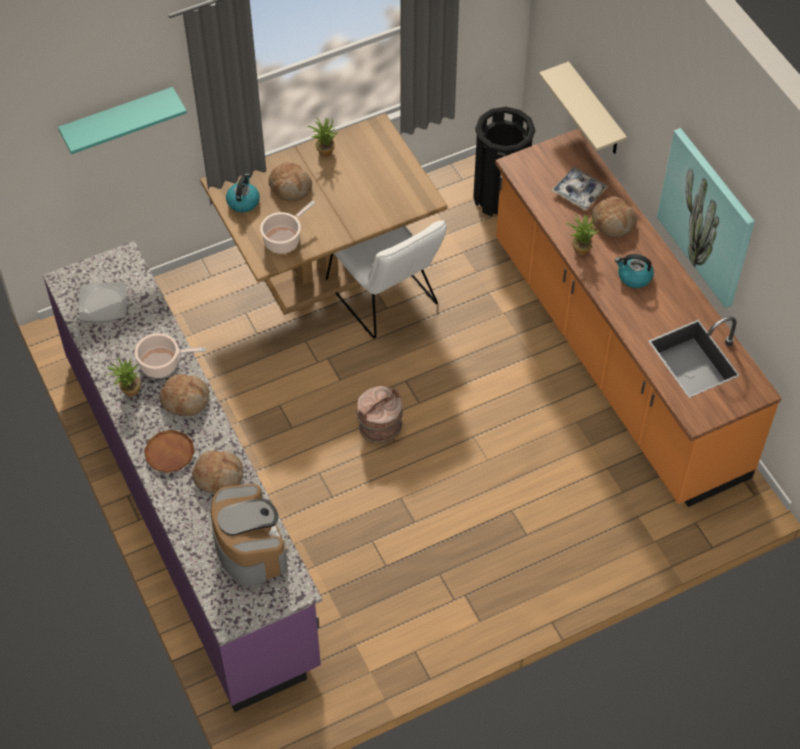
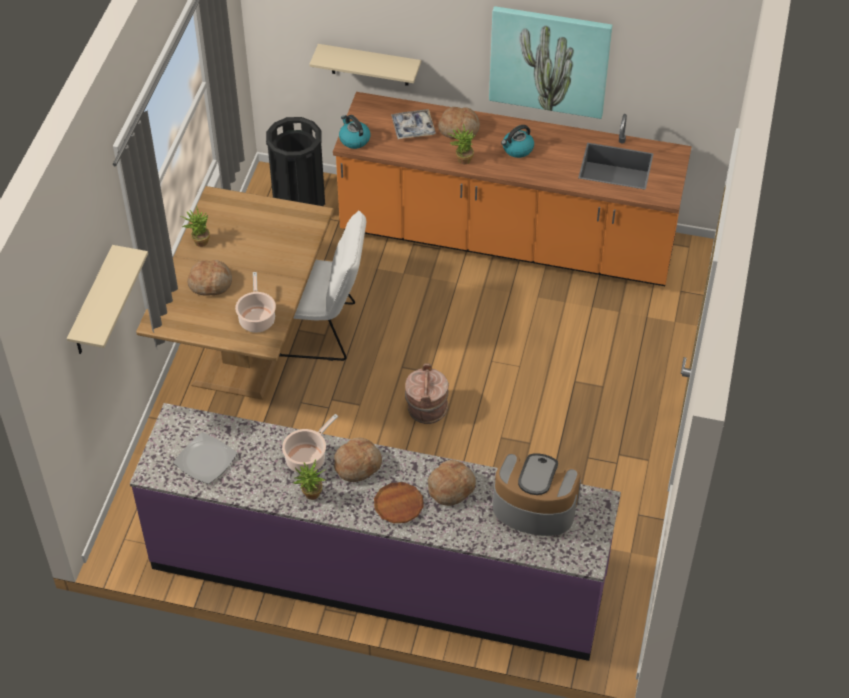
camera: 50 degrees left, 5 degrees down
(118, 120) = (93, 304): turquoise shelf -> beige shelf
(243, 201) = (191, 319): kettle -> kettle (354, 139)

